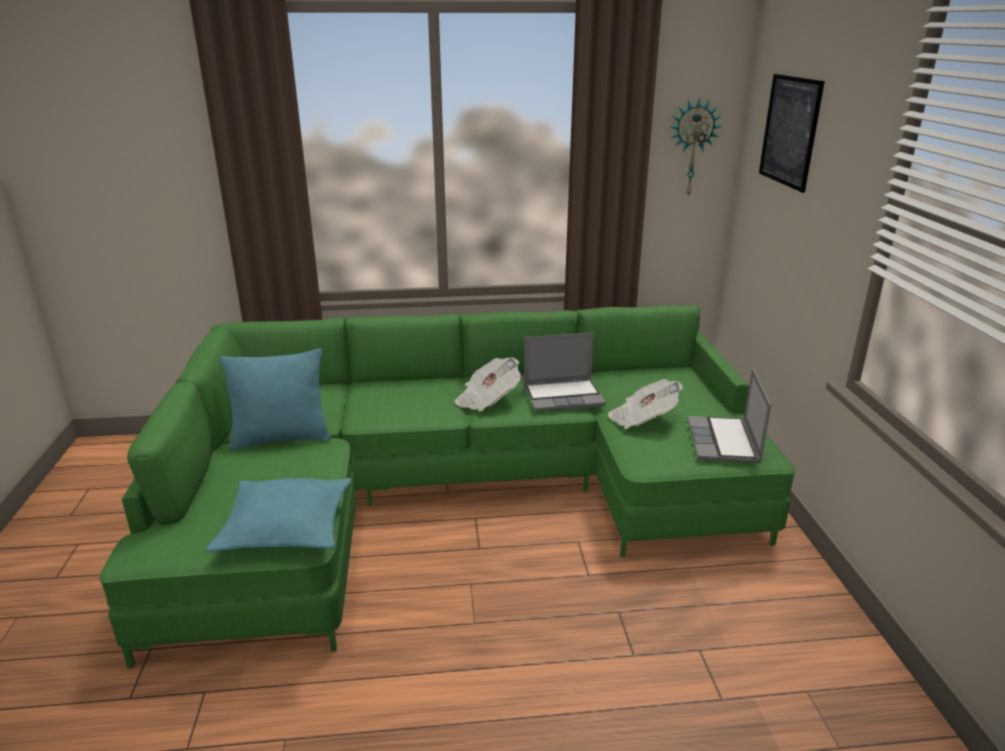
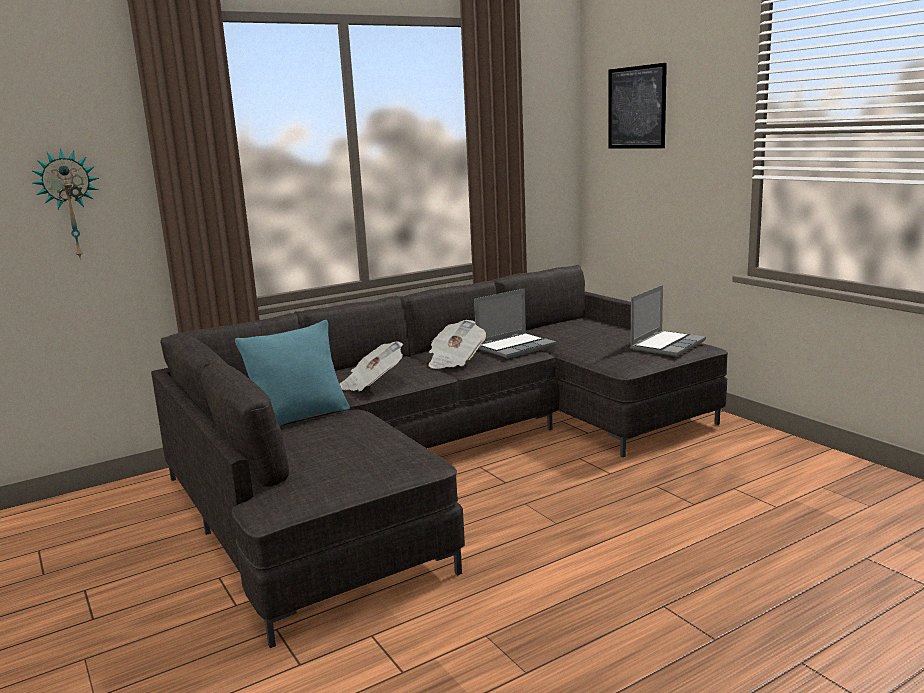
camera: 25 degrees left, 10 degrees down
(286, 527) = (395, 459): turquoise pillow -> none
(454, 493) = (442, 457): green sofa -> grey sofa
(642, 419) = (593, 347): newspaper -> newspaper (372, 384)
(692, 148) = (547, 137): wall clock -> wall clock (70, 205)
(724, 442) = (667, 345): laptop -> laptop turned 120 degrees counterclockwise

